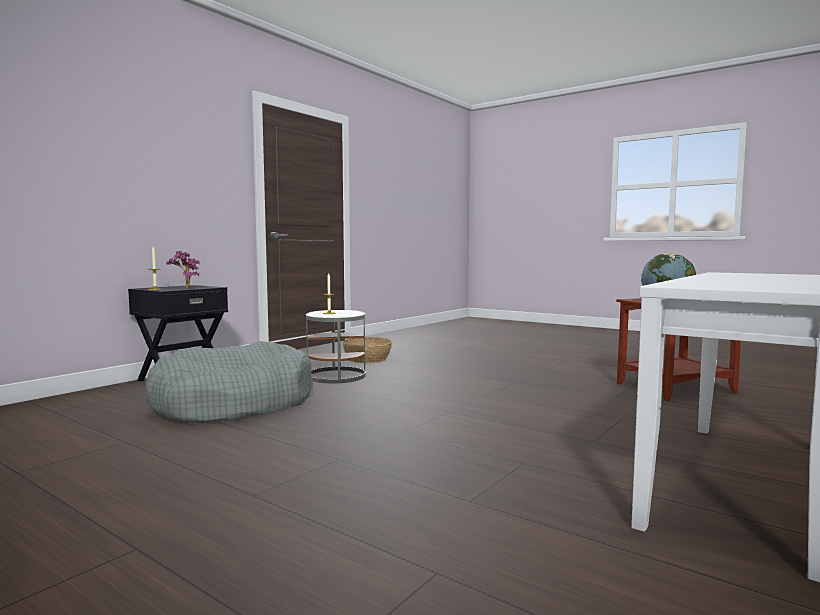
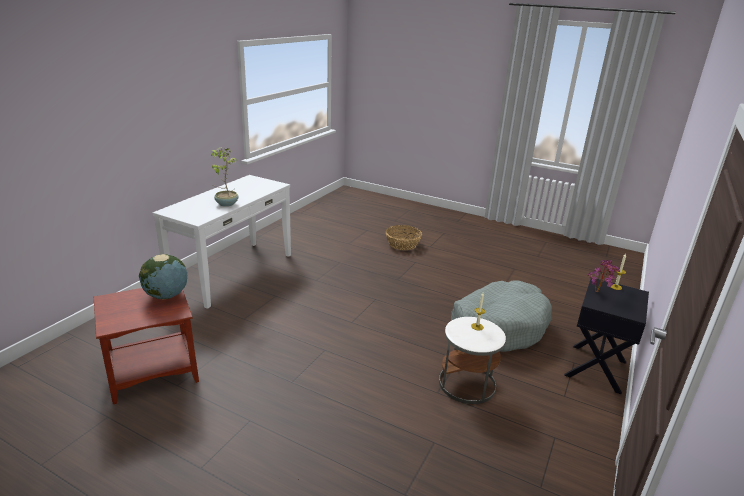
camera: 170 degrees right, 20 degrees up
(367, 359) = (470, 450): basket -> basket (402, 244)
(726, 276) = (226, 204): none -> potted plant

